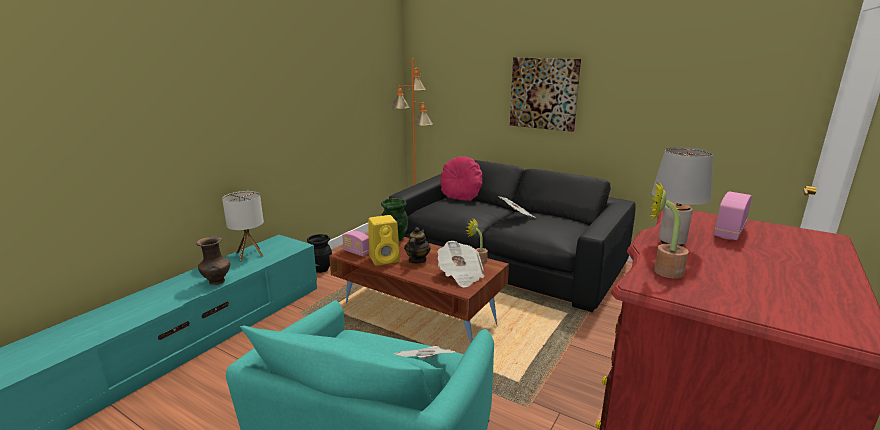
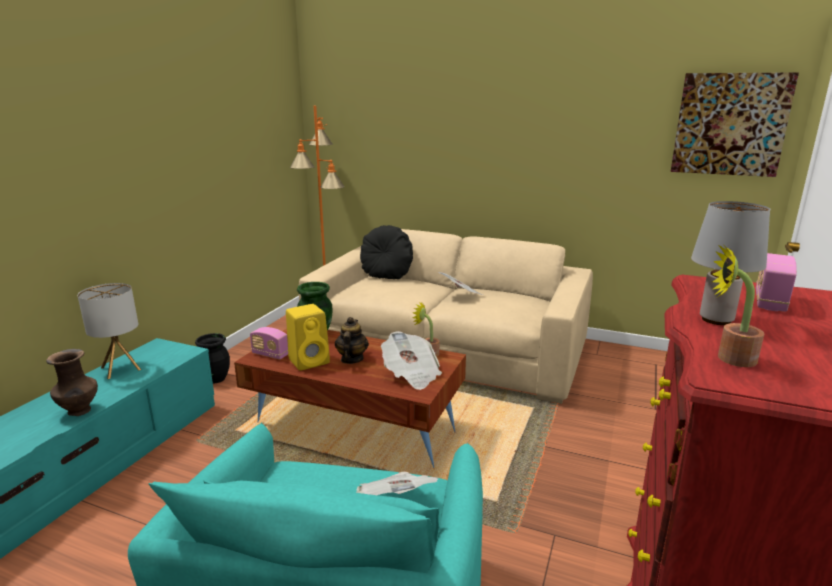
camera: 10 degrees left, 0 degrees up
(461, 198) = (387, 276): pink pillow -> black pillow
(506, 259) = (447, 347): black sofa -> beige sofa
(544, 93) = (480, 146): picture -> picture (730, 124)

